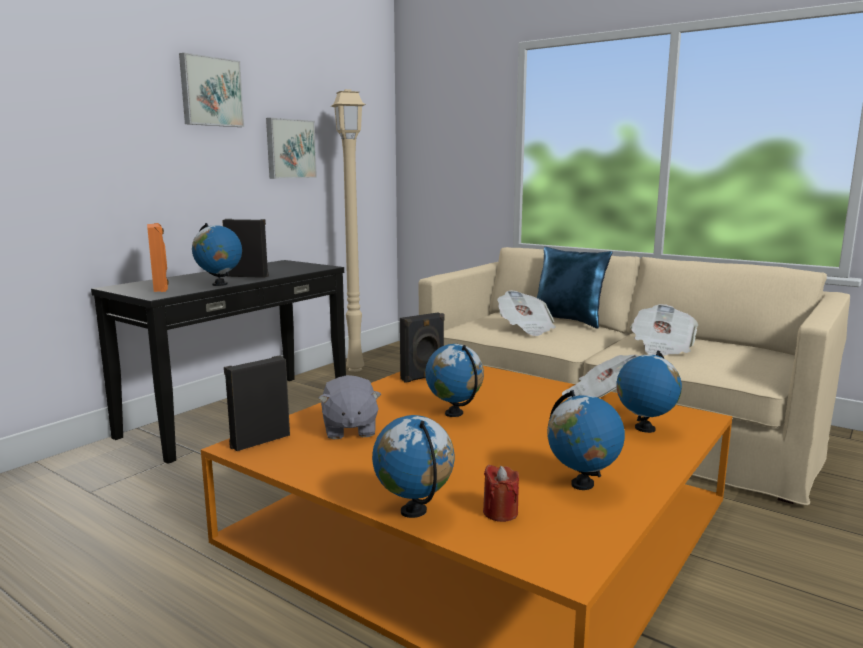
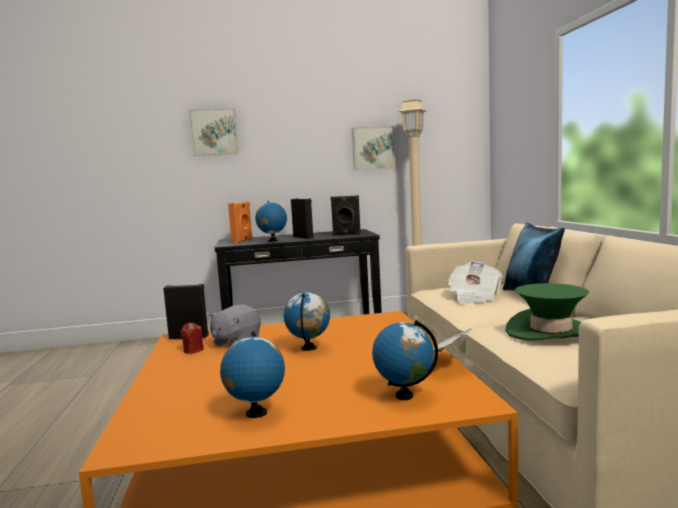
camera: 45 degrees right, 5 degrees down
(210, 92) = (306, 115): picture -> picture (214, 132)
(414, 511) = (149, 392): globe -> none
(423, 377) = (353, 322): black speaker -> black speaker (346, 234)
(500, 512) = (177, 409): red candle -> red candle (193, 350)
(662, 348) = (551, 332): newspaper -> green hat

